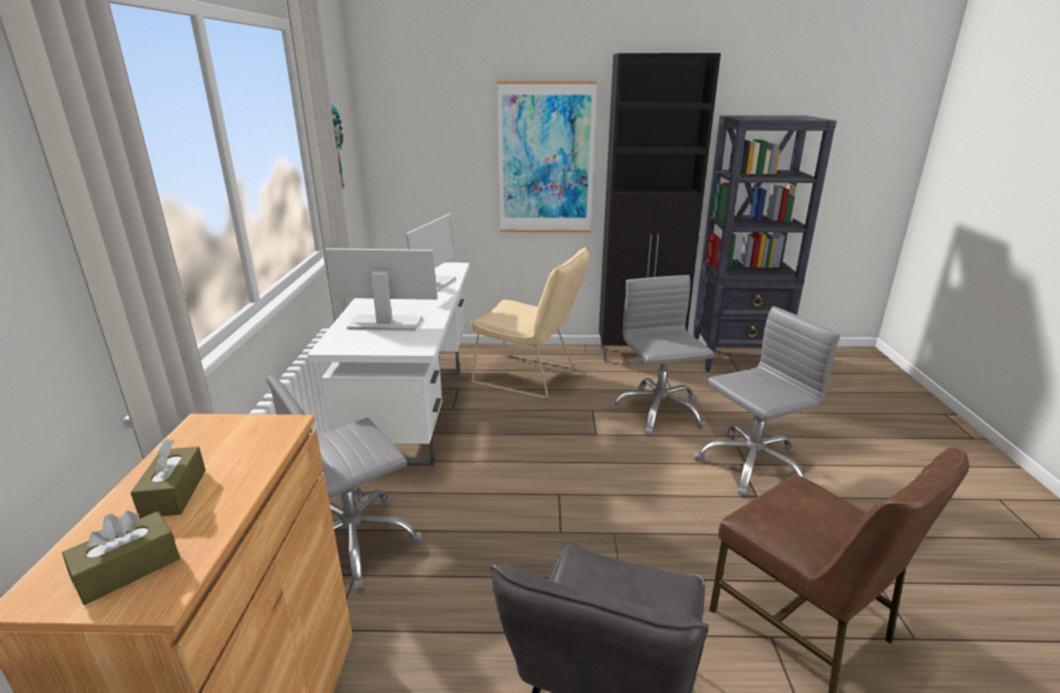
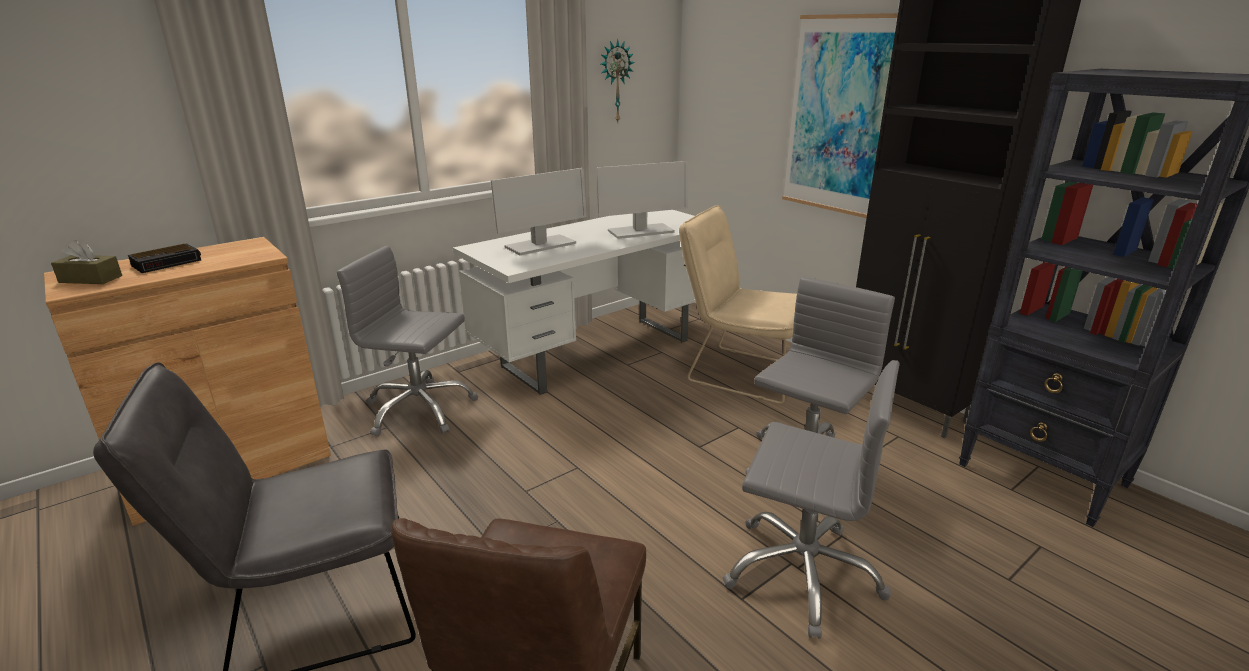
camera: 50 degrees right, 0 degrees up
(174, 493) = (168, 262): brown tissue box -> alarm clock
(386, 323) = (540, 245): monitor -> monitor turned 90 degrees clockwise
(530, 377) = (739, 372): beige chair -> beige chair turned 135 degrees clockwise

